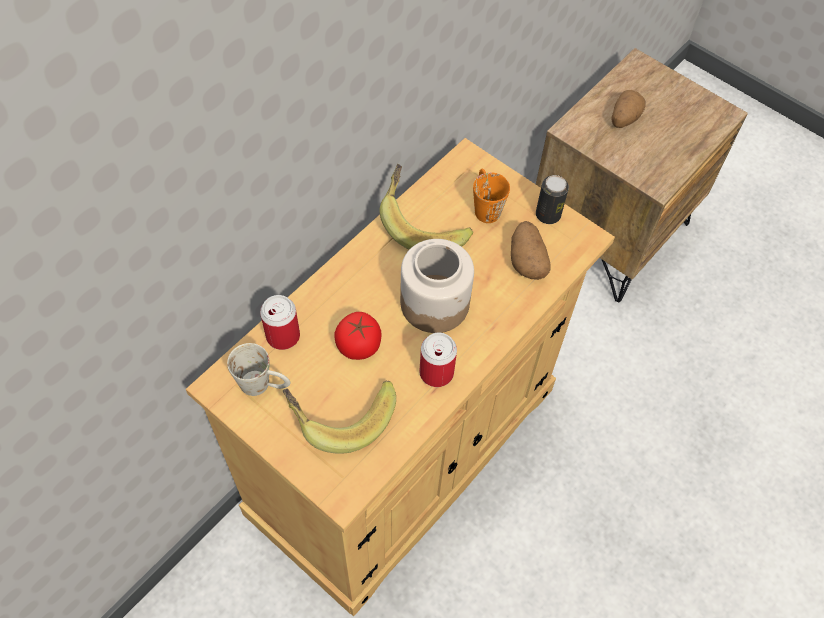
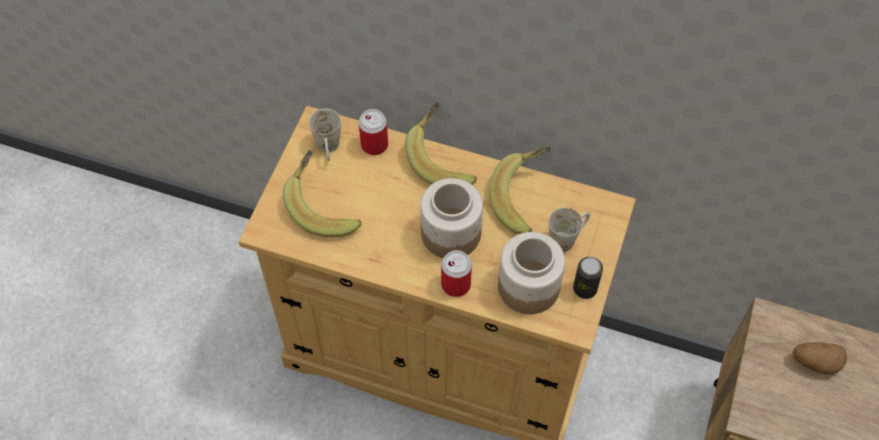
camera: 70 degrees right, 0 degrees up
(337, 276) = (443, 159): none -> banana
(359, 345) = (388, 196): tomato -> none
(436, 372) = (388, 256): can -> can (456, 284)
(484, 206) = (568, 237): orange mug -> white mug
(527, 260) = (527, 286): potato -> jar

